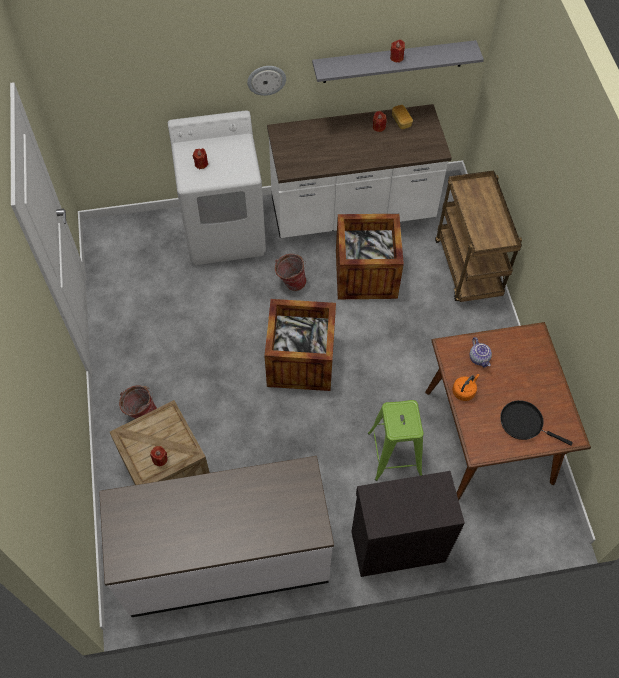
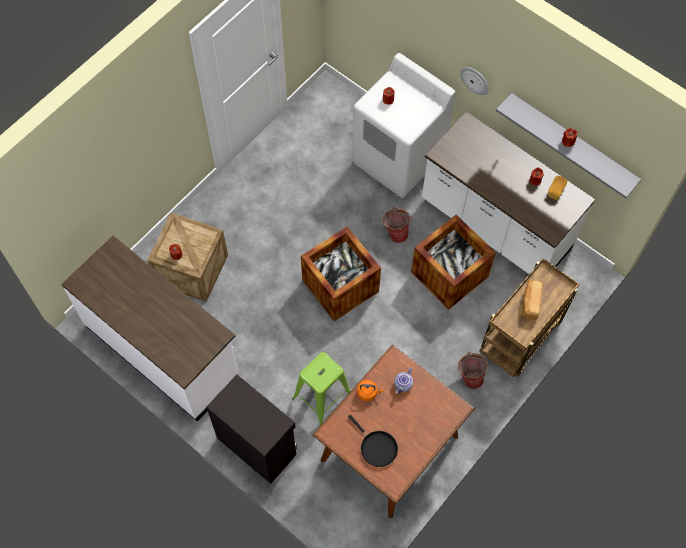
camera: 50 degrees right, 5 degrees up
(141, 414) = (217, 223): bucket -> bucket (470, 376)
(479, 215) = (530, 303): none -> bread
(524, 423) = (376, 447): black frying pan -> black frying pan turned 150 degrees clockwise

